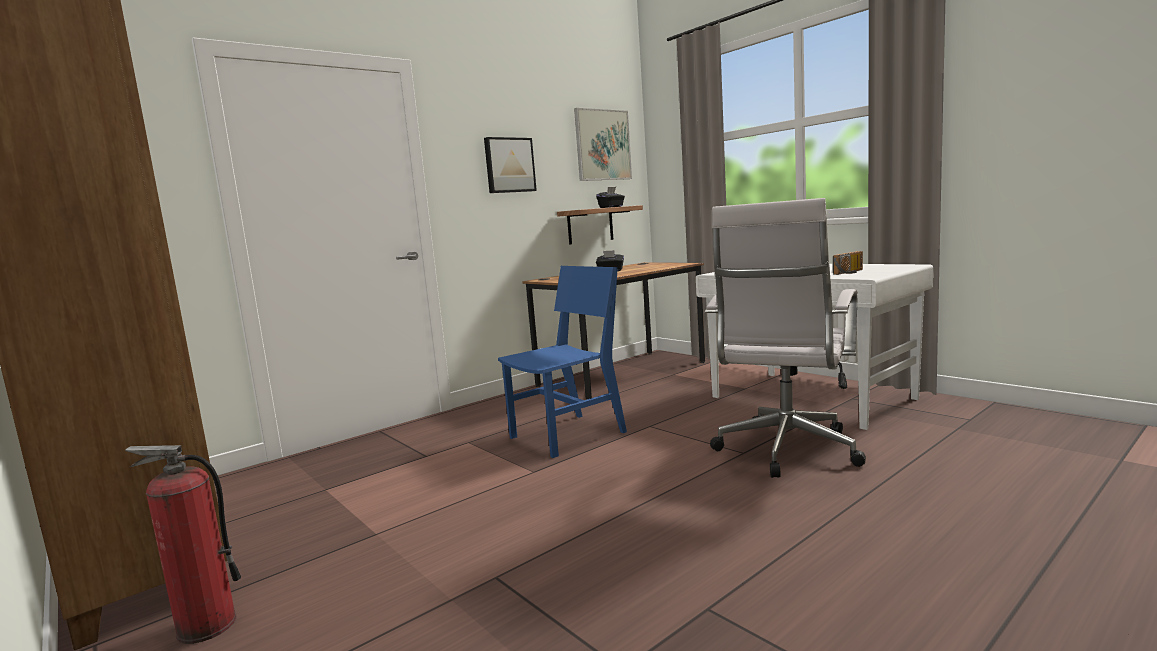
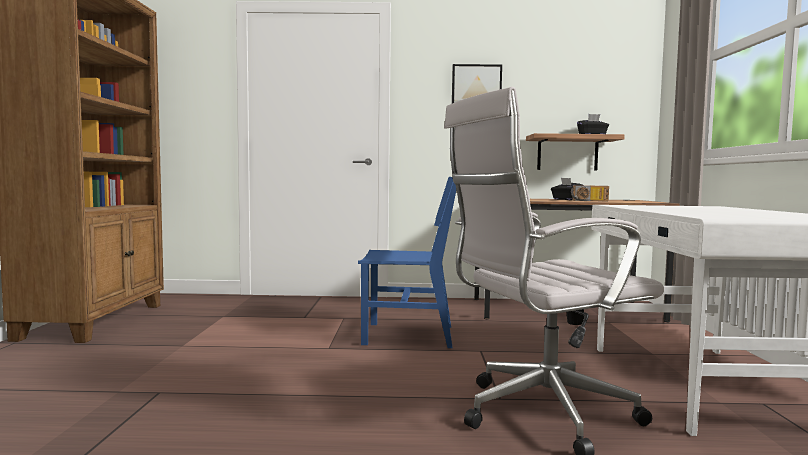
camera: 40 degrees right, 5 degrees down
(206, 626) = (45, 353): fire extinguisher -> none
(603, 145) = (596, 71): picture -> none
(851, 272) = (734, 214): radio -> radio (589, 201)

